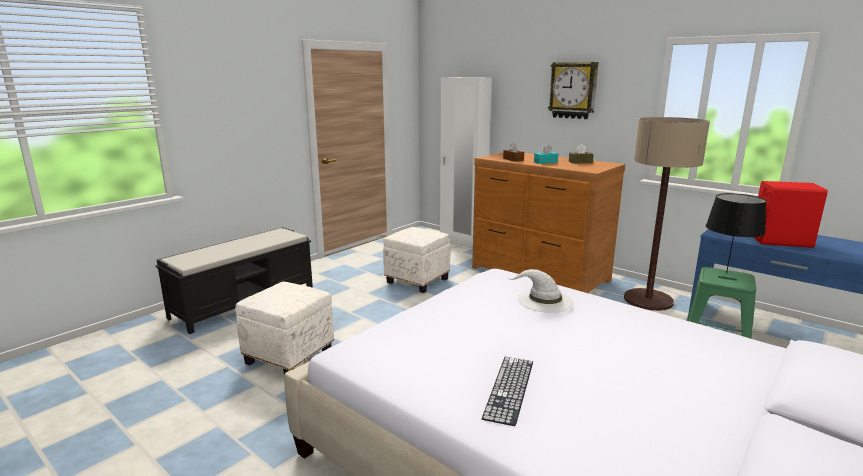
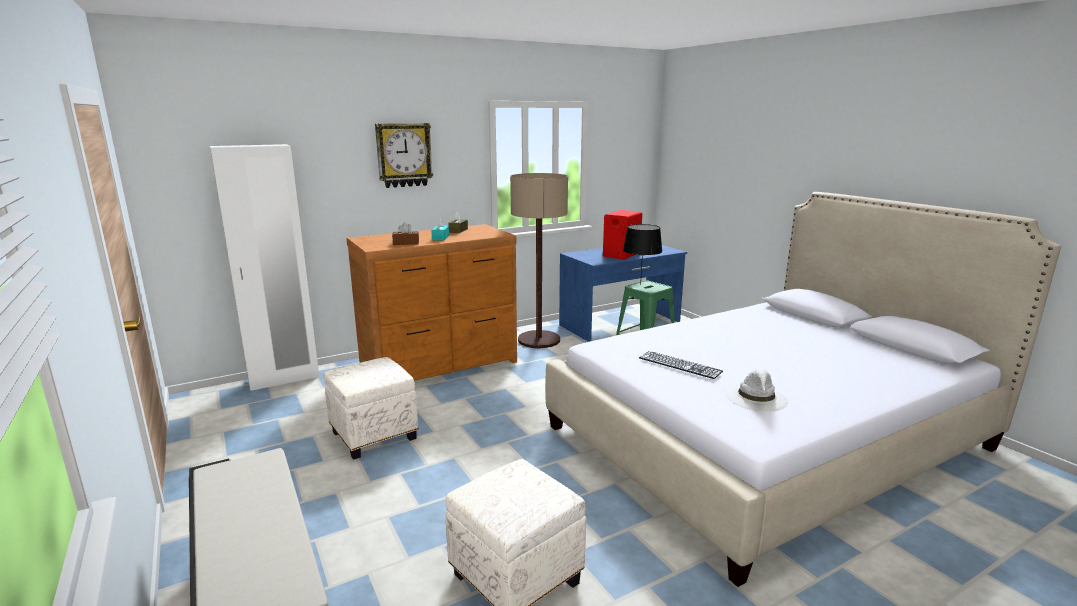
camera: 70 degrees left, 0 degrees up
(509, 388) = (817, 383): keyboard -> keyboard (679, 364)
(544, 301) = (673, 341): white hat -> white hat (756, 398)

